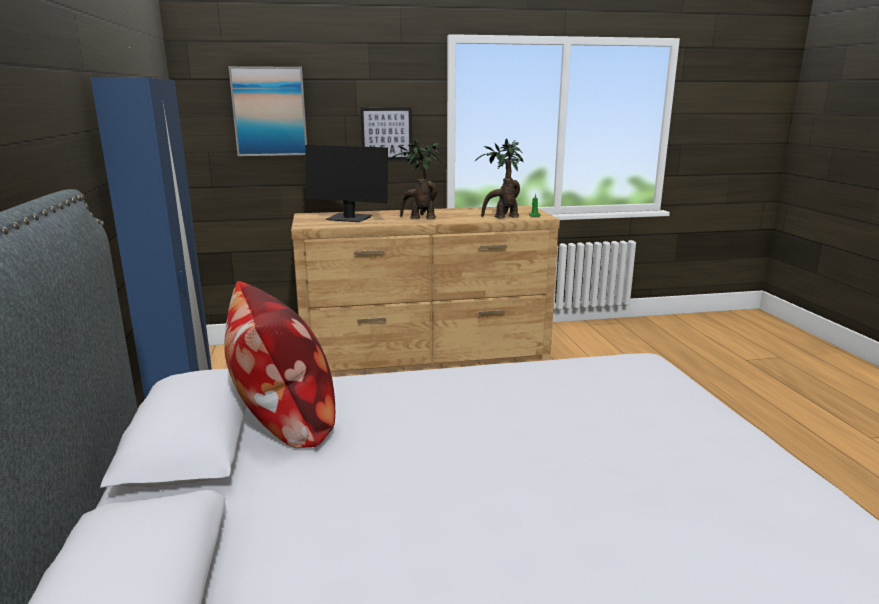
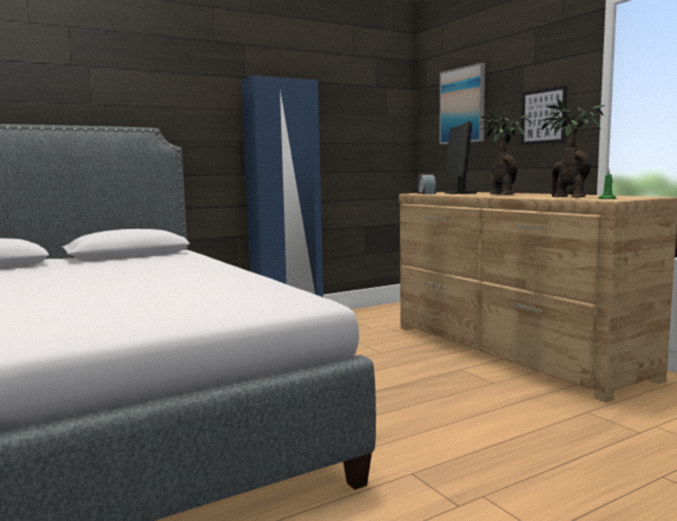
camera: 70 degrees right, 10 degrees down
(283, 421) = (146, 260): pillow -> none
(325, 225) = (426, 193): none -> alarm clock

